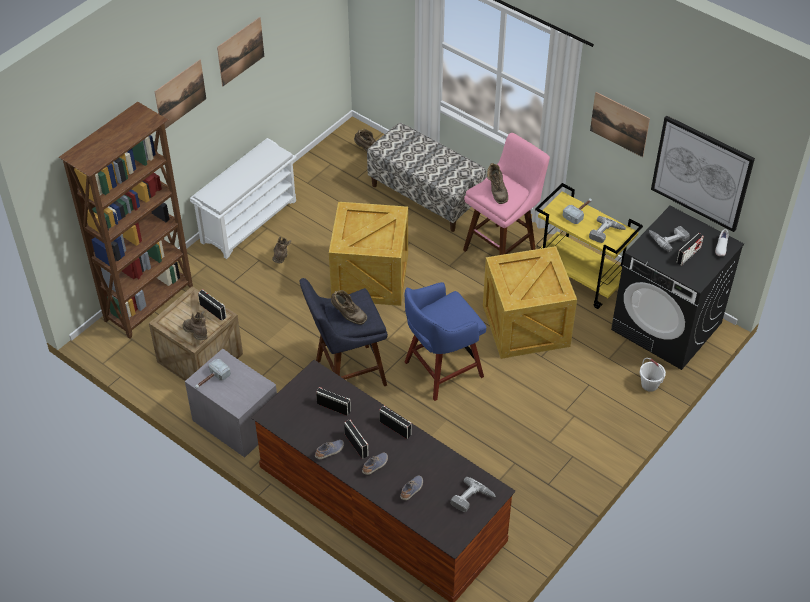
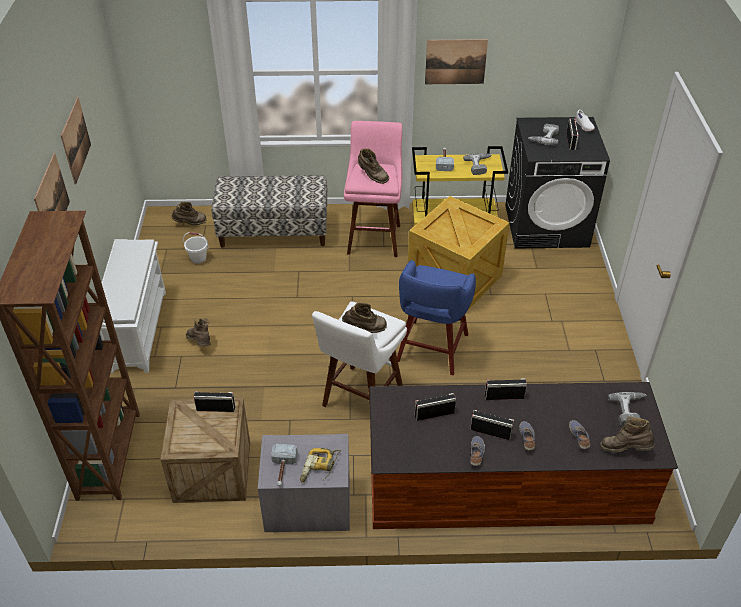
camera: 40 degrees left, 5 degrees down
(197, 335) = (224, 439): brown boot -> brown boot (625, 449)
(233, 395) = (319, 468): none -> power drill
(346, 374) = (360, 400): blue stool -> white stool
(371, 276) = (295, 313): crate -> none
(650, 384) = (583, 269): white bucket -> white bucket (198, 258)
(701, 173) = (545, 69): picture -> none

